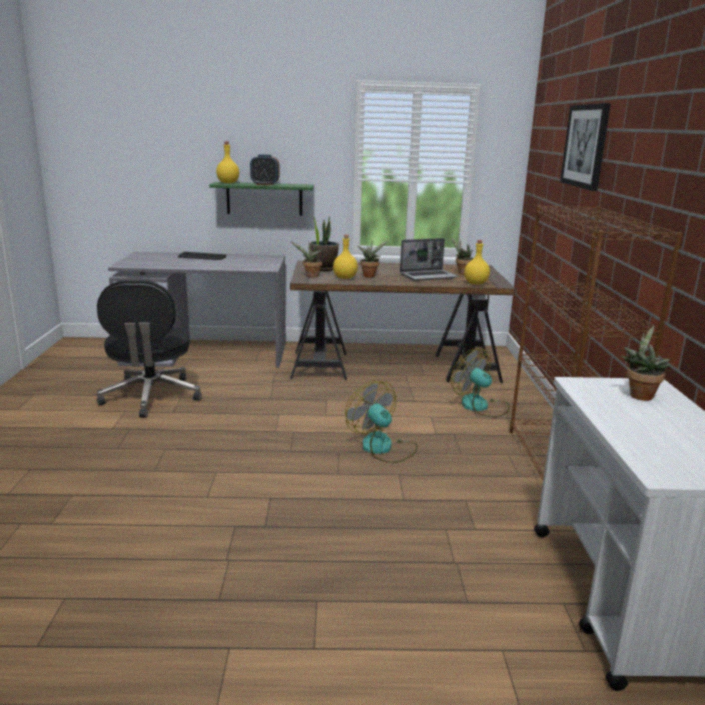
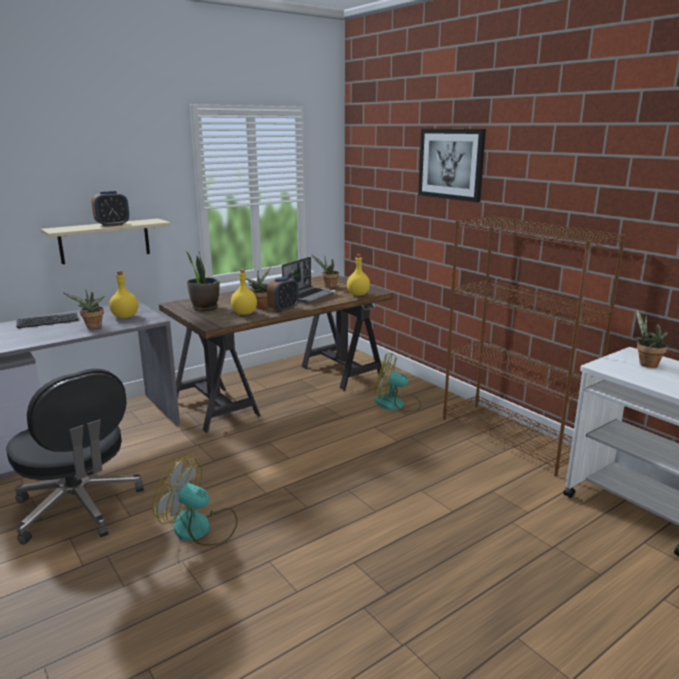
camera: 35 degrees left, 0 degrees up
(227, 183) = (64, 228): yellow bottle -> yellow bottle (125, 317)
(264, 198) = (105, 241): green shelf -> beige shelf
(311, 276) = (209, 319): potted plant -> potted plant (92, 327)
(383, 281) = (283, 309): none -> alarm clock
(383, 448) = (377, 471): fan -> fan (200, 528)

